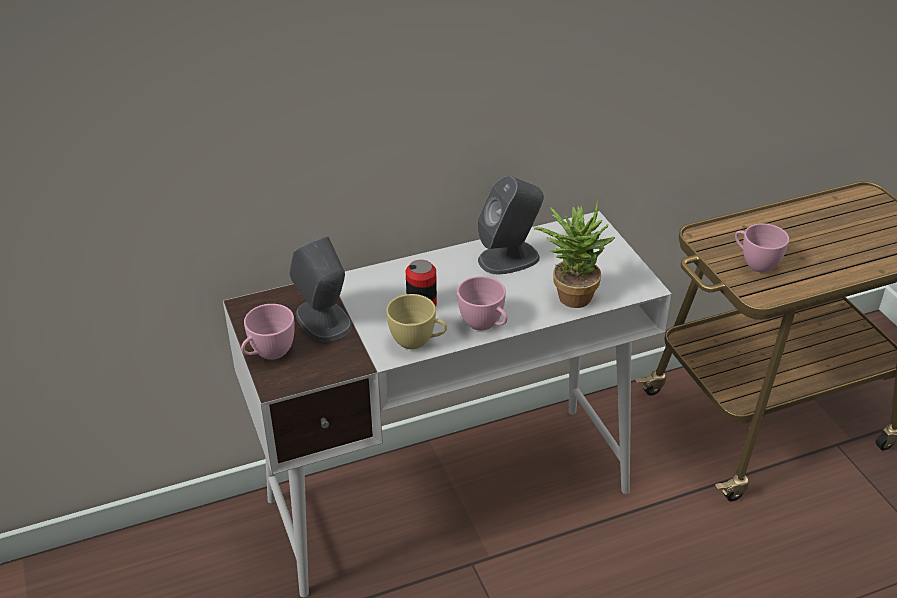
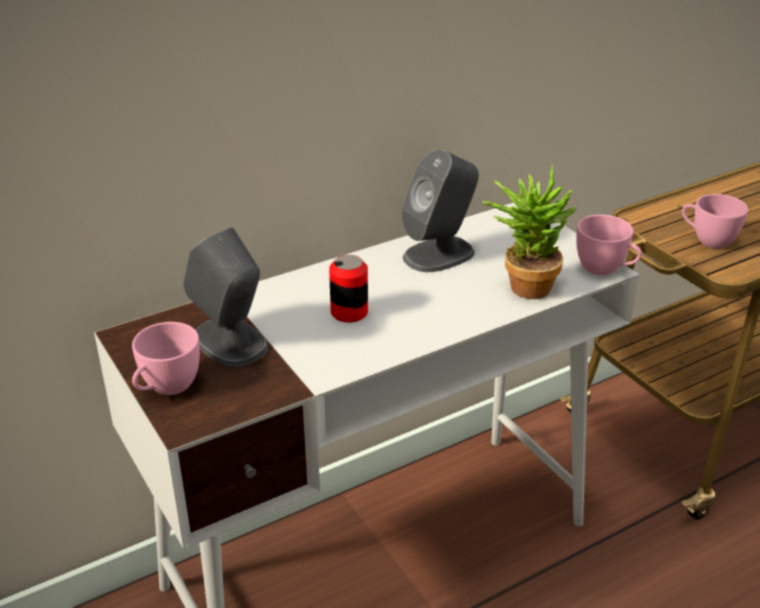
camera: 10 degrees left, 5 degrees down
(418, 341) = (356, 355): yellow cup -> none
(485, 325) = (434, 327): pink cup -> pink cup (605, 269)

